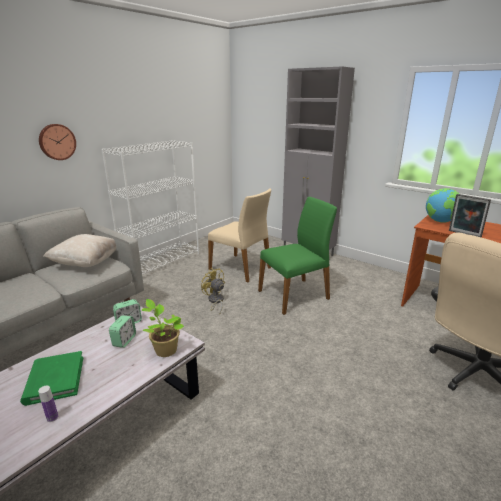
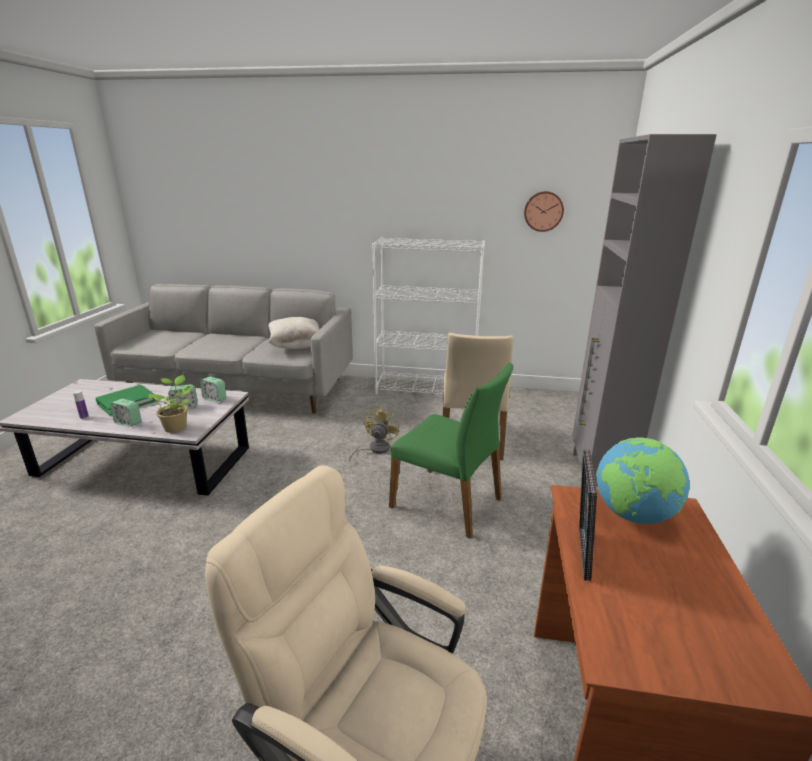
camera: 60 degrees right, 0 degrees up
(57, 142) = (337, 224): wall clock -> wall clock (543, 211)
(116, 380) = (128, 423): none -> alarm clock

